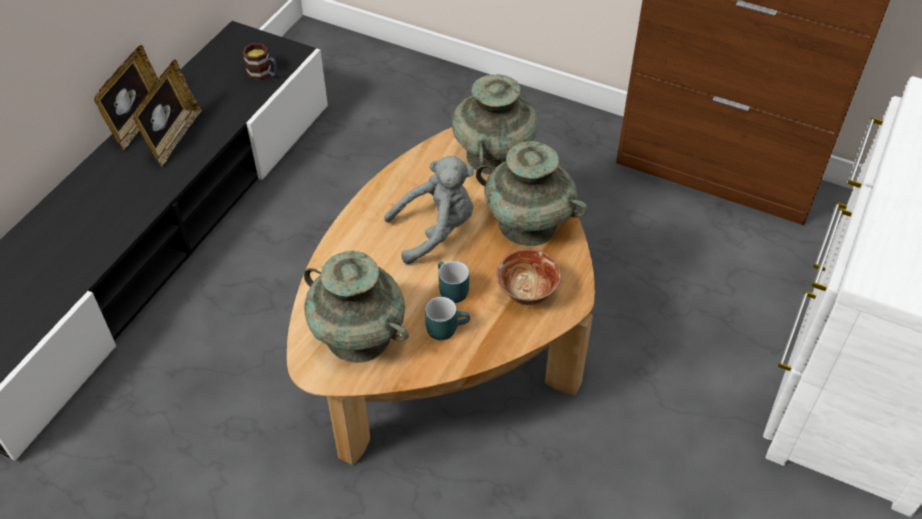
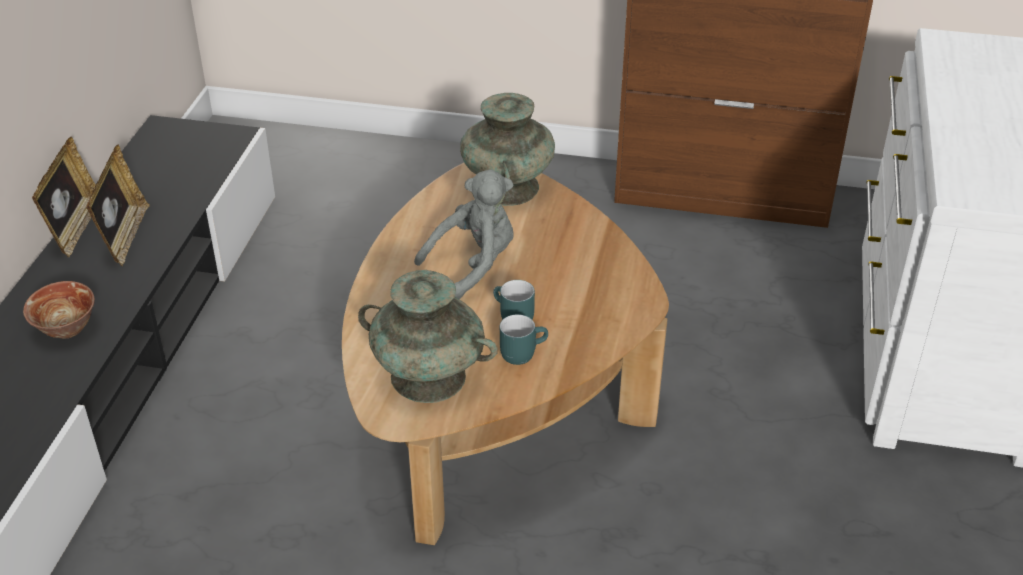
camera: 15 degrees left, 10 degrees down
(264, 74) = (209, 160): mug -> none
(527, 293) = (596, 305): bowl -> bowl (67, 329)
(528, 224) = (571, 243): turquoise vase -> none

